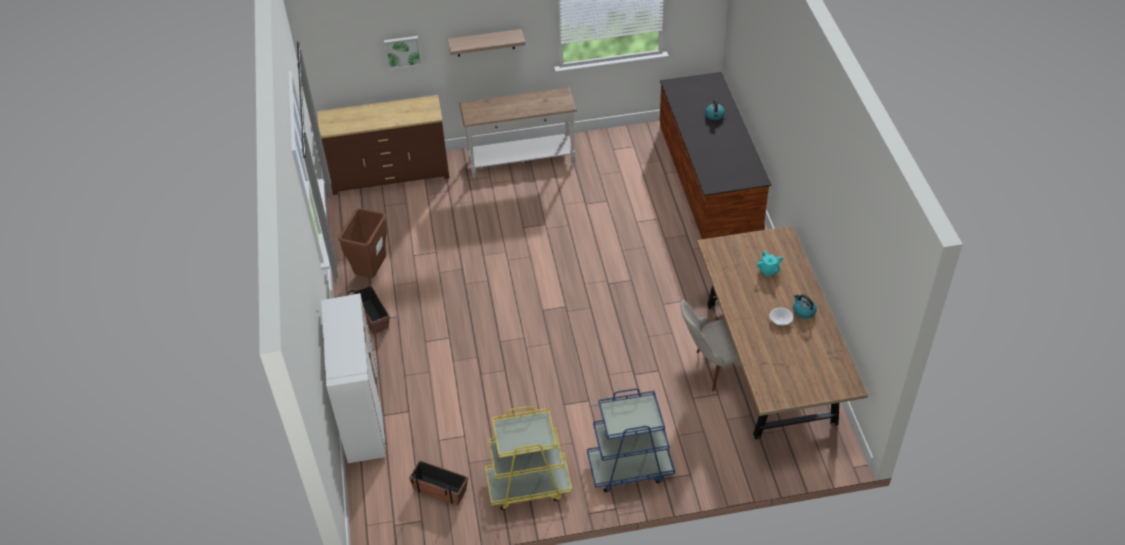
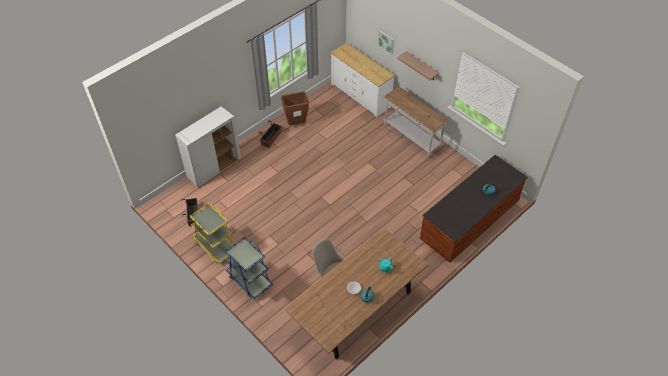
camera: 55 degrees right, 5 degrees up
(390, 174) = (361, 95): brown dresser -> white dresser

